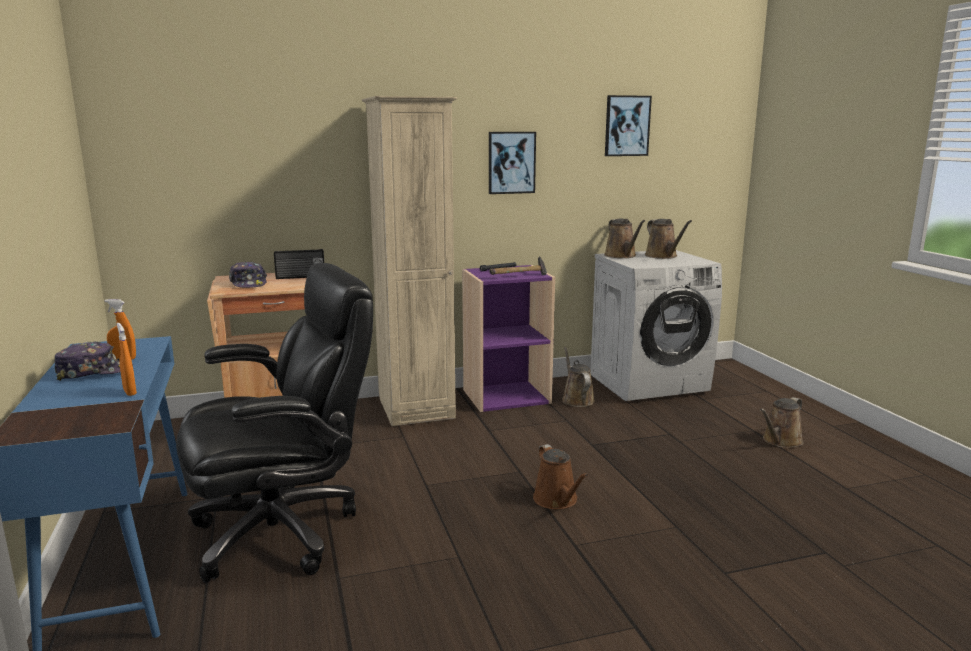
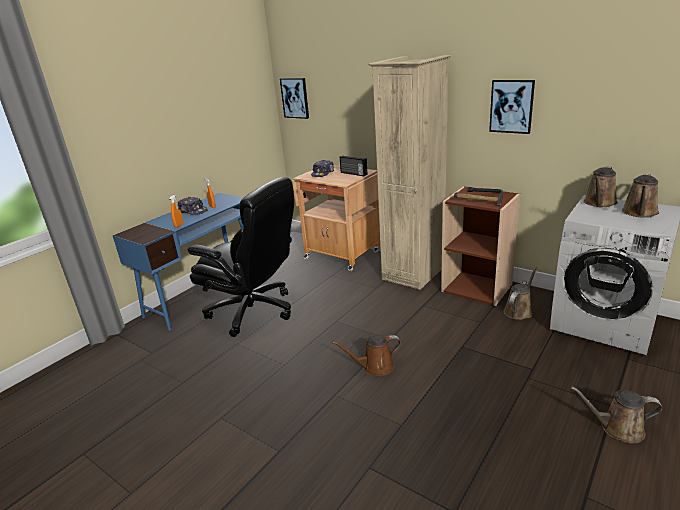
camera: 55 degrees right, 10 degrees up
(507, 396) = (477, 287): purple bookcase -> brown bookcase
(557, 500) = (375, 367): brown watering can -> brown watering can turned 45 degrees clockwise
(627, 126) = (639, 74): picture -> picture (295, 98)

